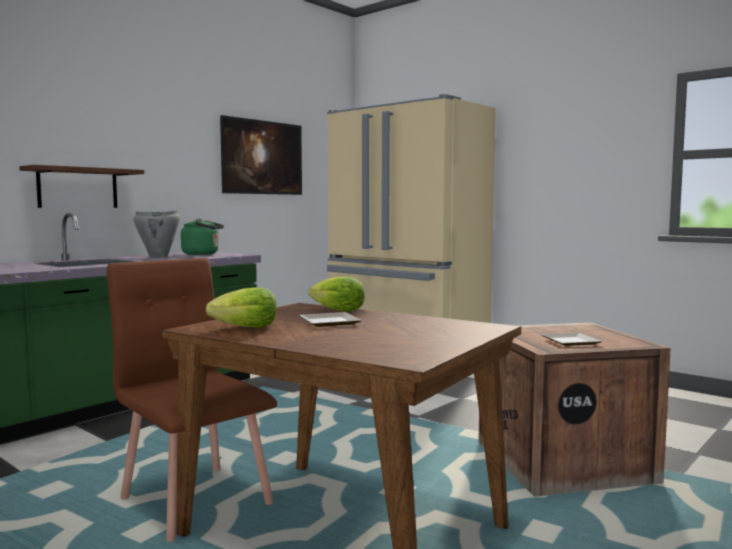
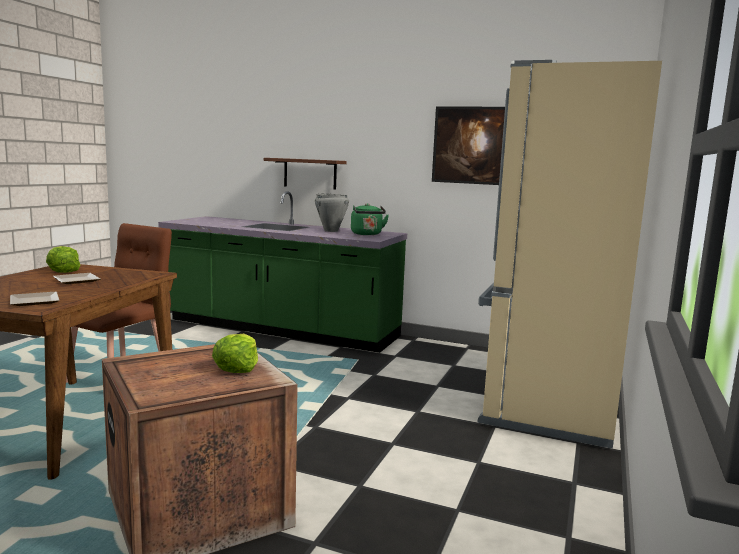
camera: 70 degrees right, 5 degrees up
(338, 311) = (131, 280): lettuce -> lettuce (237, 368)
(570, 342) = (158, 370): plate -> plate (33, 301)

